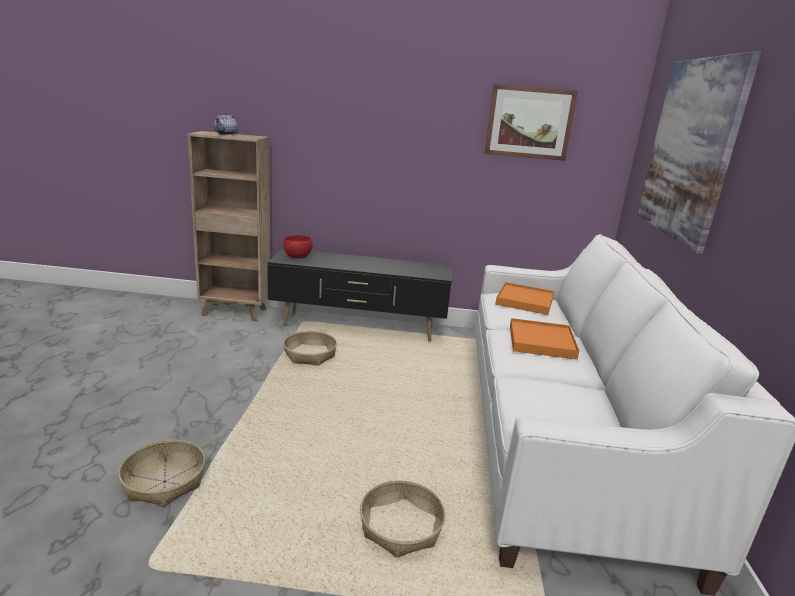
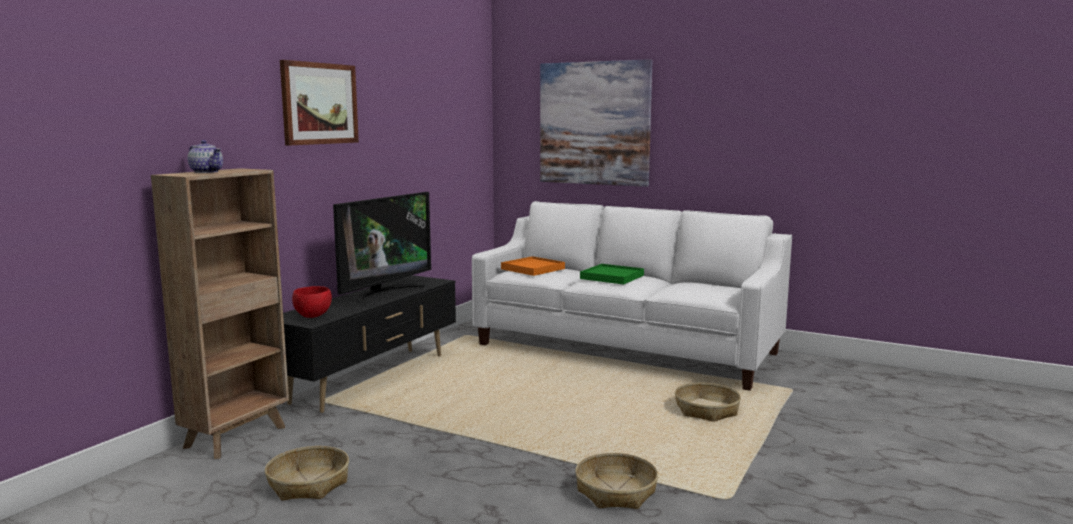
camera: 65 degrees left, 10 degrees down
(310, 355) = (415, 408): basket -> basket (308, 483)
(379, 265) = (384, 293): none -> television
(529, 122) = (439, 119): picture -> picture (319, 103)
(541, 342) = (612, 277): orange tray -> green tray

